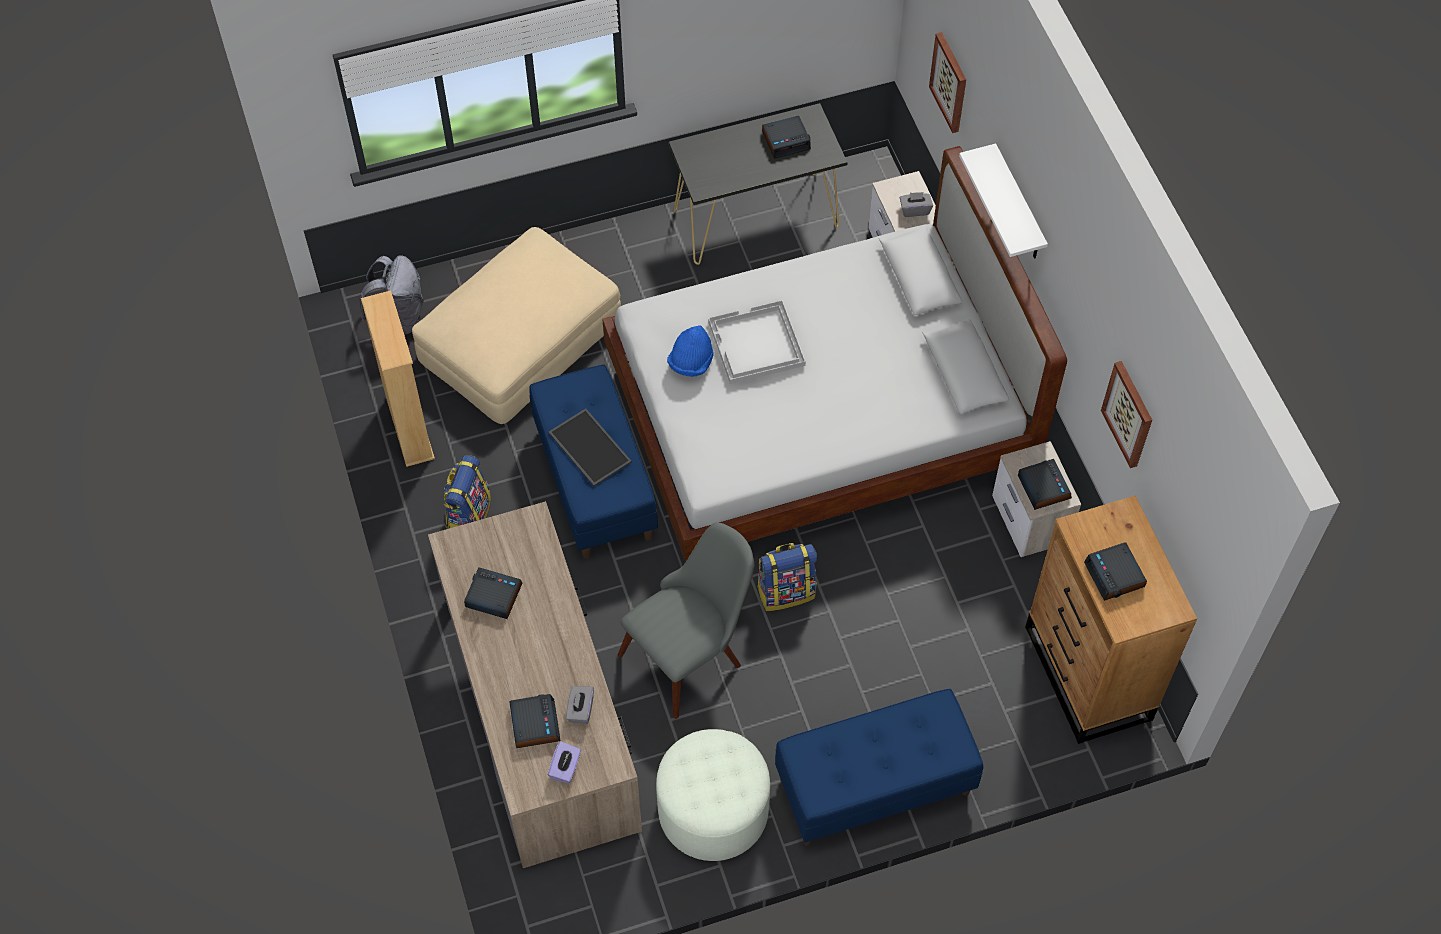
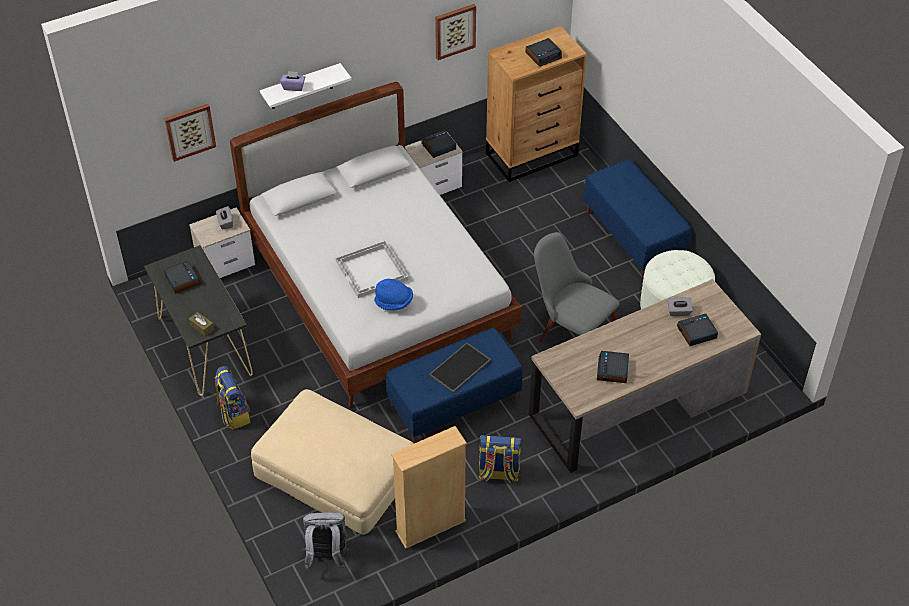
camera: 100 degrees left, 10 degrees down
(565, 768) = (720, 312): purple tissue box -> purple tissue box (293, 87)
(699, 156) = (202, 327): none -> brown tissue box
(786, 591) = (514, 292): backpack -> backpack (233, 413)

